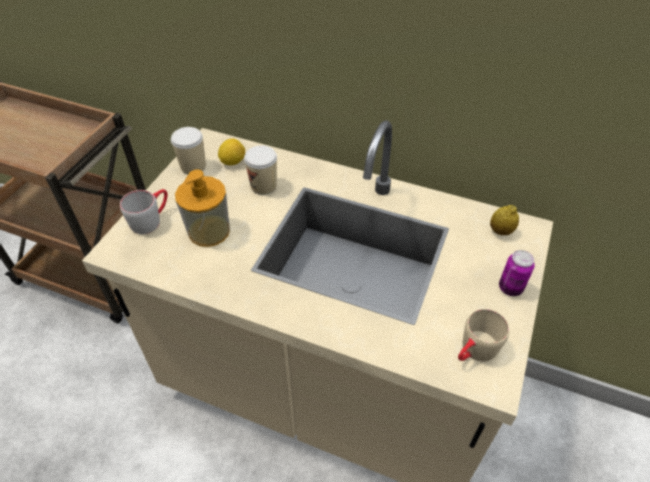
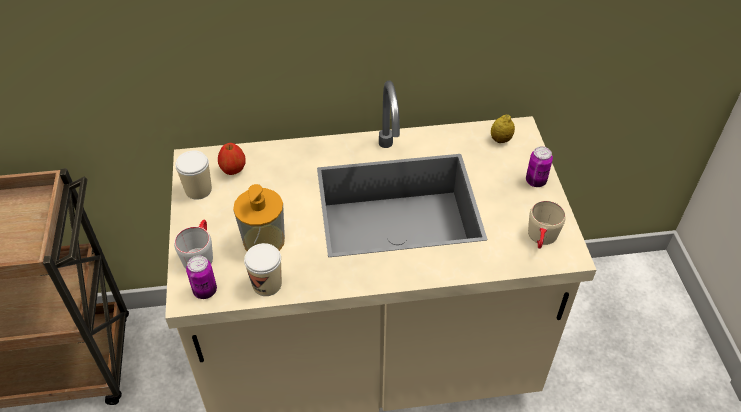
camera: 30 degrees left, 0 degrees up
(129, 252) = (205, 291): none -> can
(233, 162) = (233, 170): lemon -> apple
(263, 186) = (280, 181): cup -> cup (267, 284)

